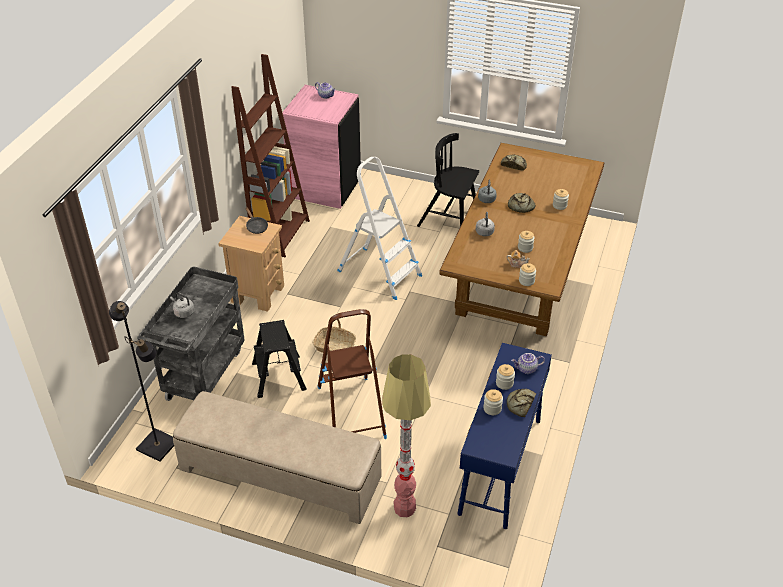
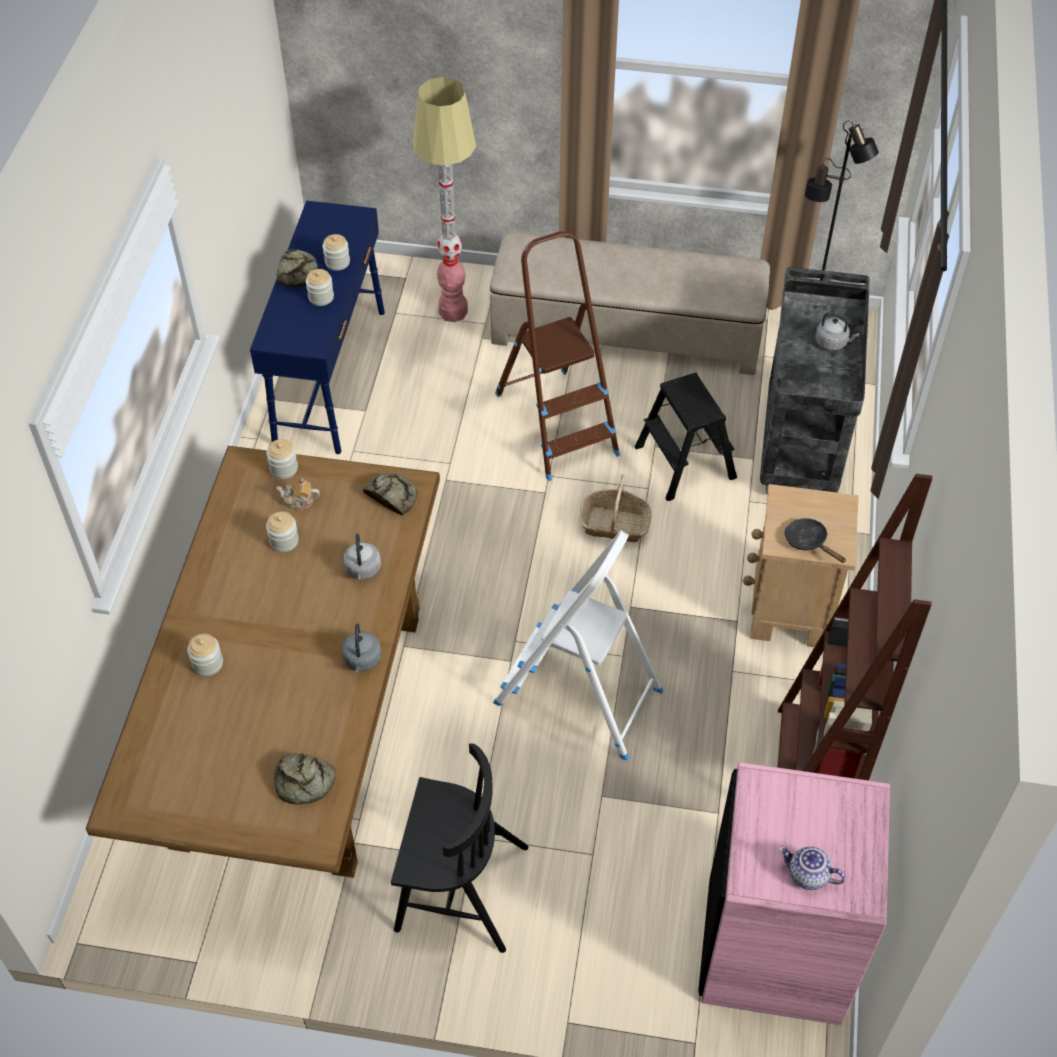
camera: 170 degrees right, 10 degrees up
(520, 206) = (291, 649): bread -> bread (392, 496)
(526, 369) = (288, 320): teapot -> none

